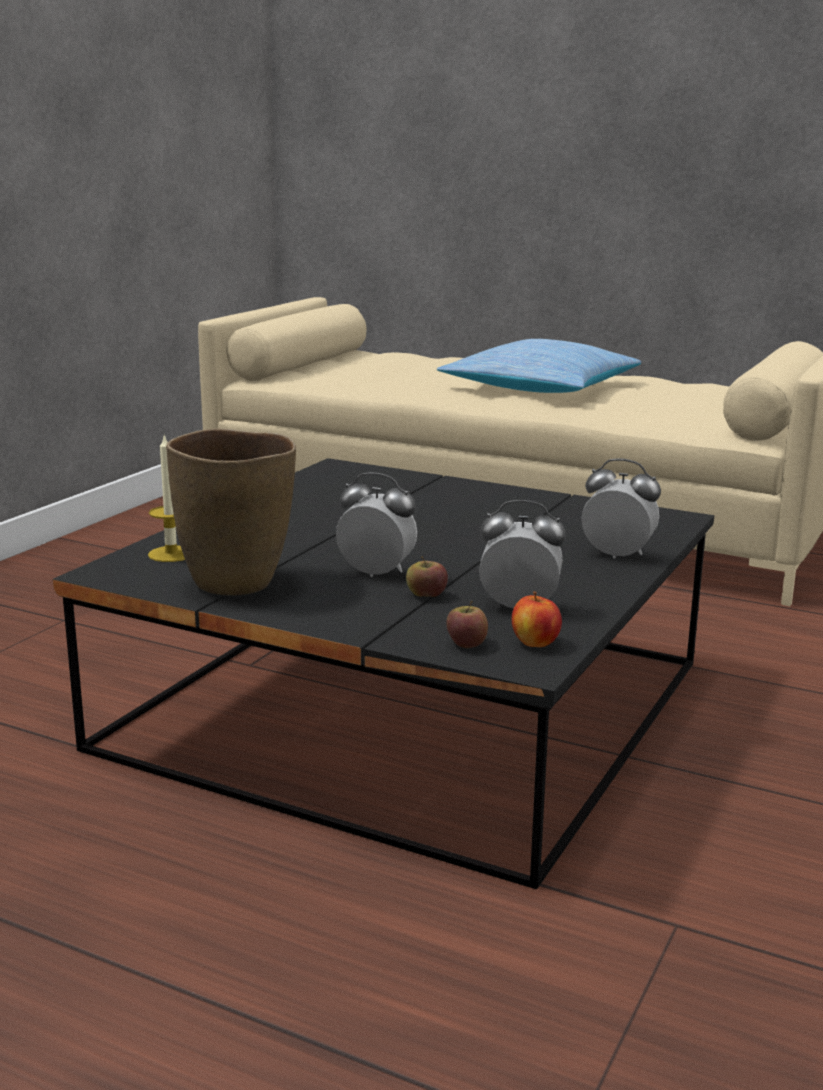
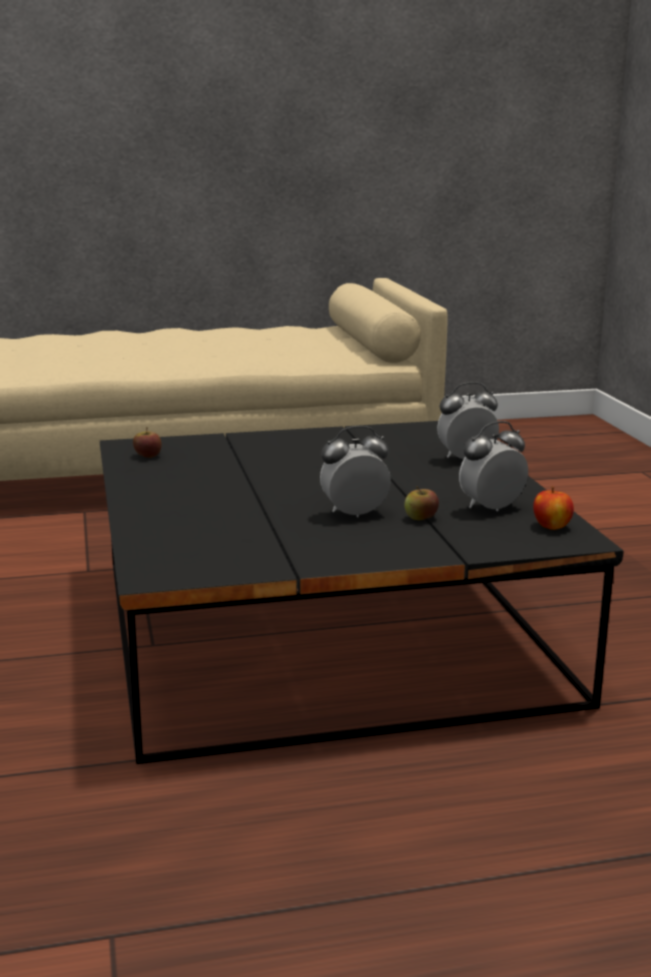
camera: 40 degrees left, 0 degrees up
(171, 554) = (170, 545): candle -> none
(236, 583) = (276, 550): brown vase -> none
(466, 643) = (518, 540): apple -> apple (147, 456)
(539, 388) = (174, 349): pillow -> none

